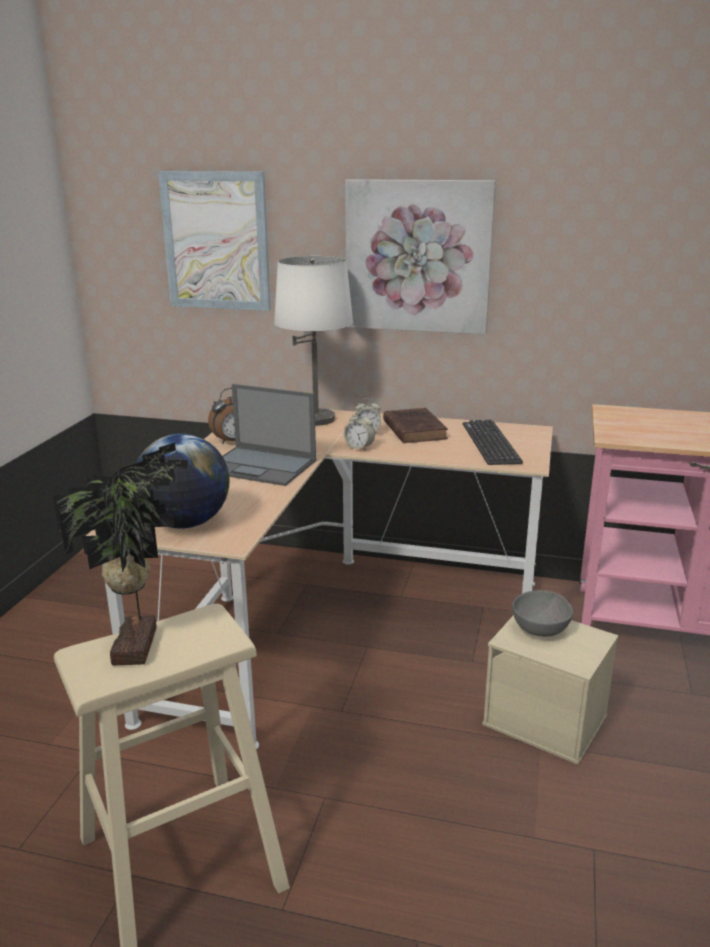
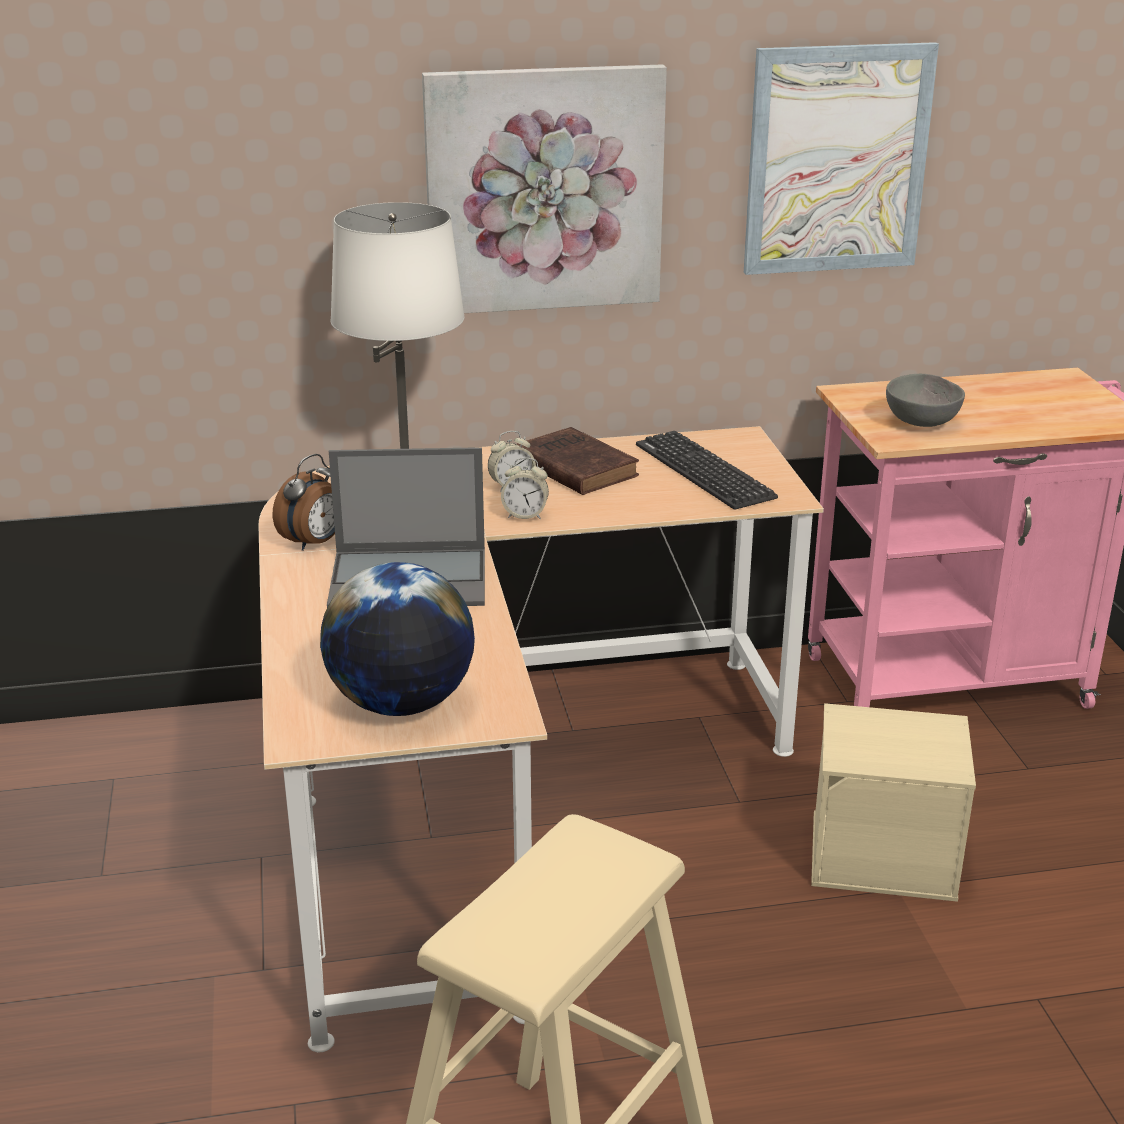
camera: 25 degrees left, 5 degrees up
(140, 645) = (533, 904): potted plant -> none
(216, 241) = (181, 190): picture -> picture (837, 160)
(542, 629) = (874, 733): grey bowl -> grey bowl (923, 422)

